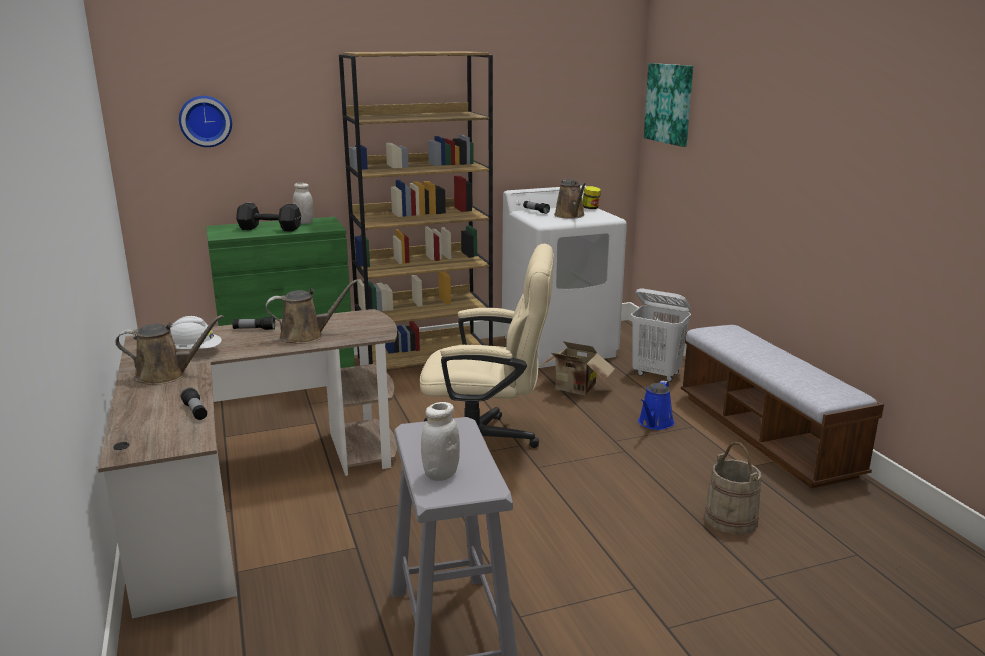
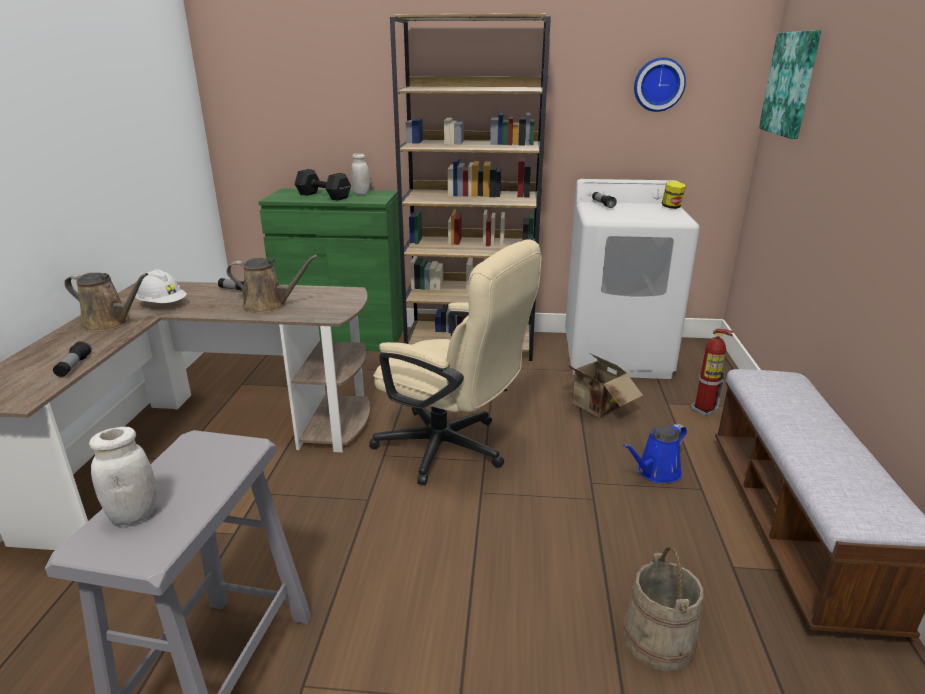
camera: 25 degrees right, 5 degrees up
(205, 121) = (281, 87): wall clock -> wall clock (658, 84)
(570, 216) = (636, 213): brown watering can -> none
(657, 374) = (704, 410): white laundry basket -> fire extinguisher

